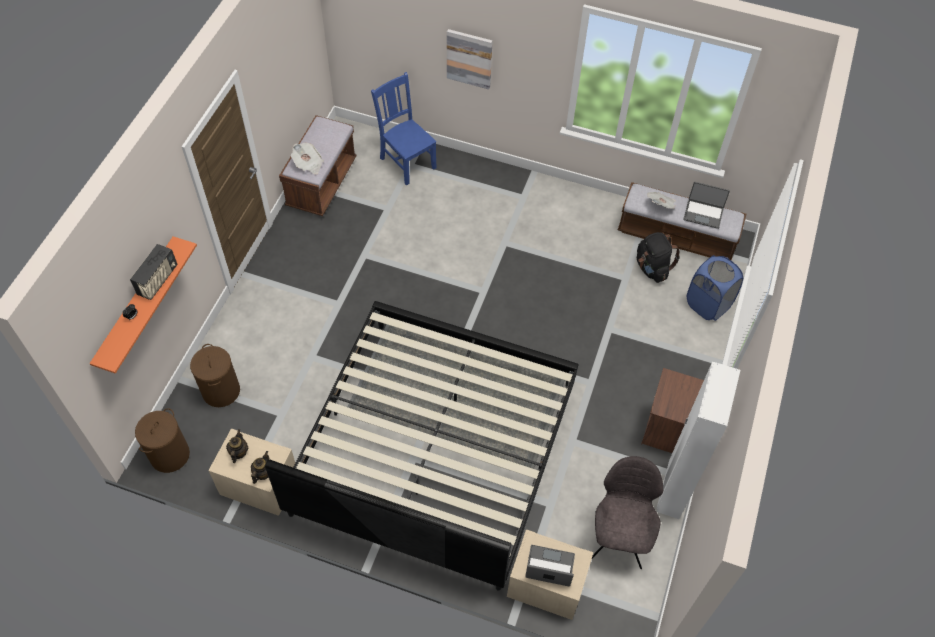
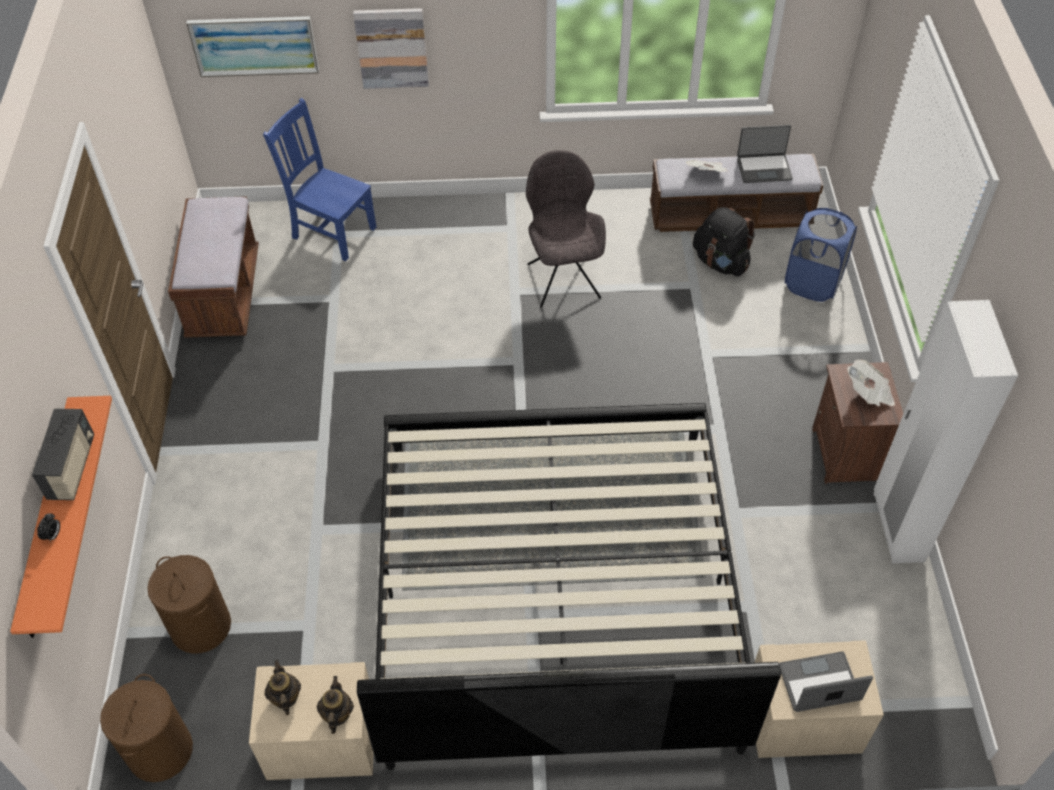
camera: 20 degrees left, 5 degrees down
(308, 164) = (206, 263): newspaper -> newspaper (868, 393)
(382, 31) = (254, 45): none -> picture
(618, 537) = (862, 615): grey chair -> grey chair (563, 278)

